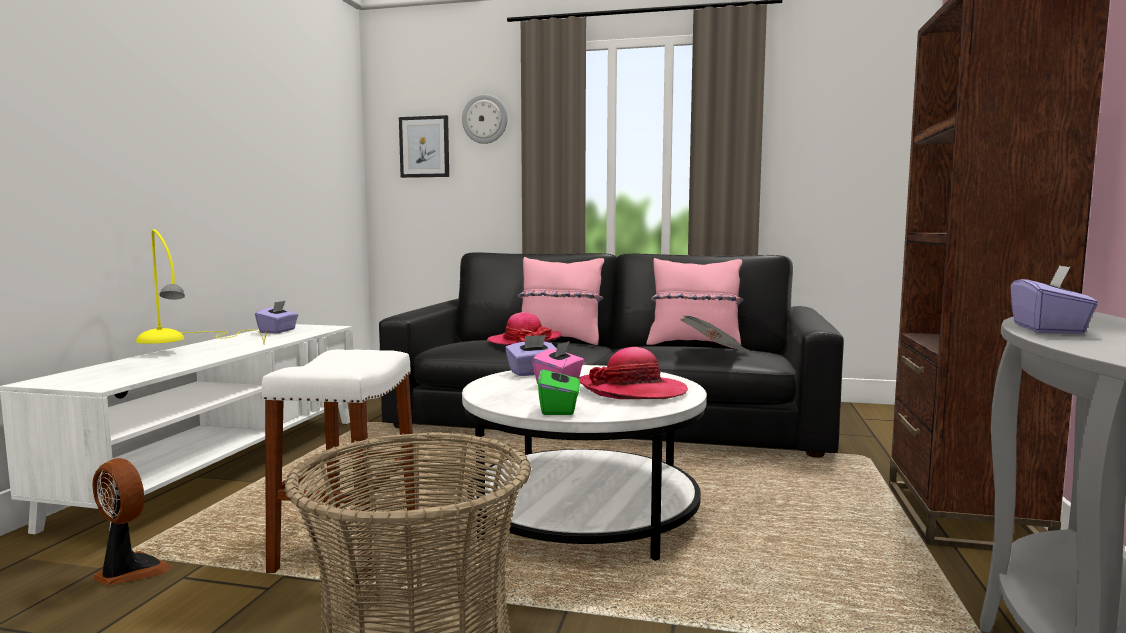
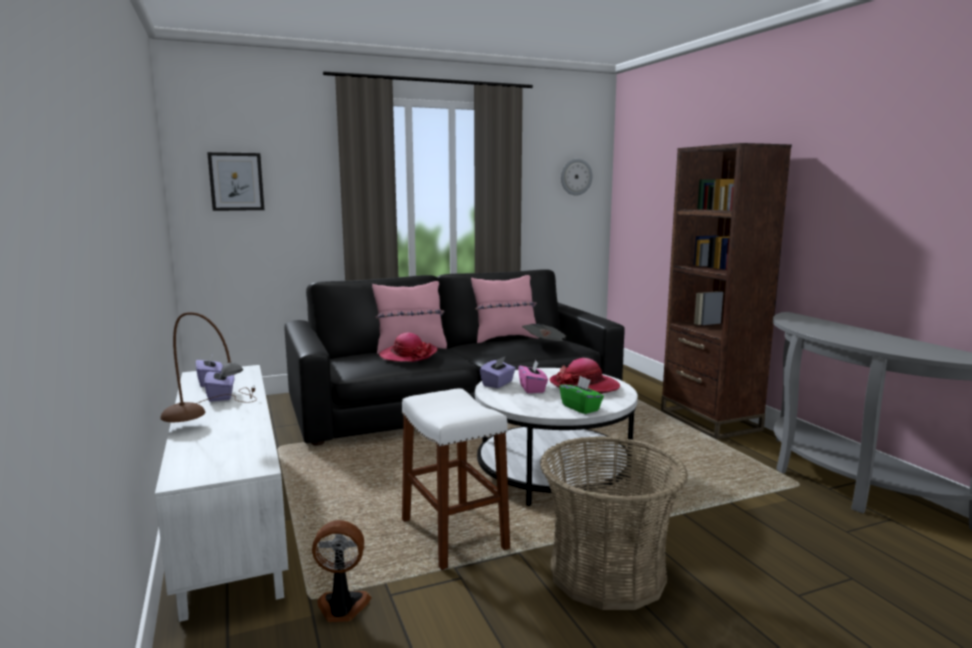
camera: 35 degrees left, 5 degrees up
(185, 353) = (210, 422): yellow table lamp -> brown table lamp
(485, 119) = (298, 158): wall clock -> wall clock (576, 177)
(1049, 329) = (814, 331): purple tissue box -> purple tissue box (221, 396)

